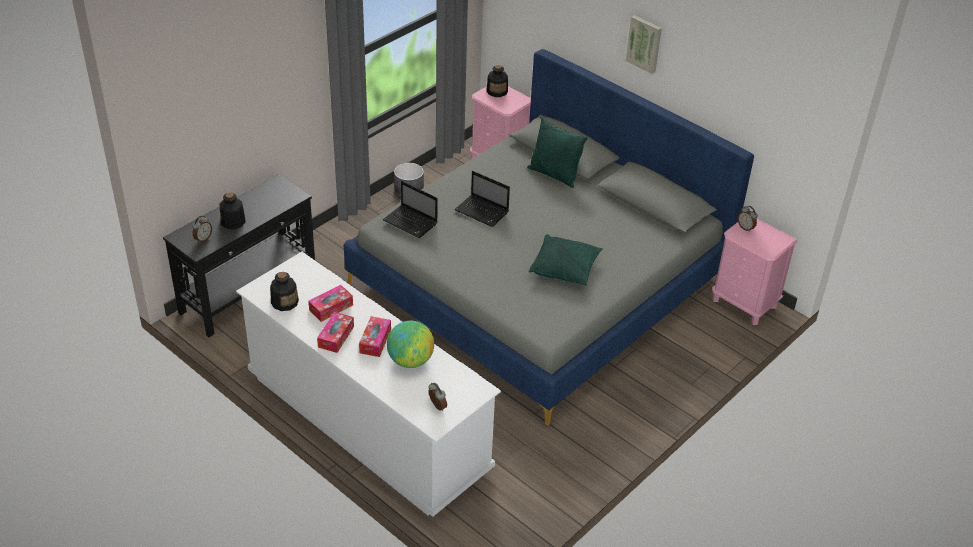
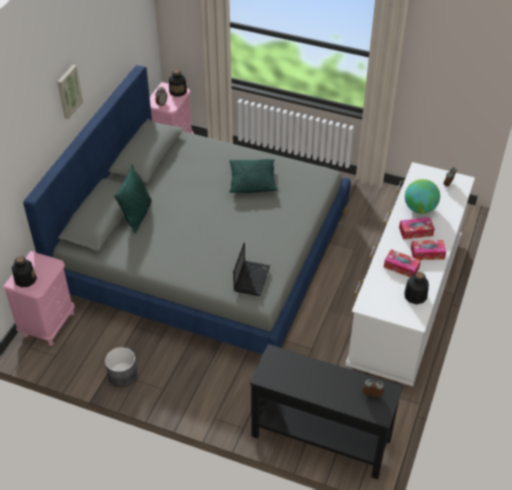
camera: 110 degrees left, 5 degrees up
(233, 222) = (337, 384): bottle -> bottle (178, 91)
(482, 212) = (212, 240): laptop -> none

